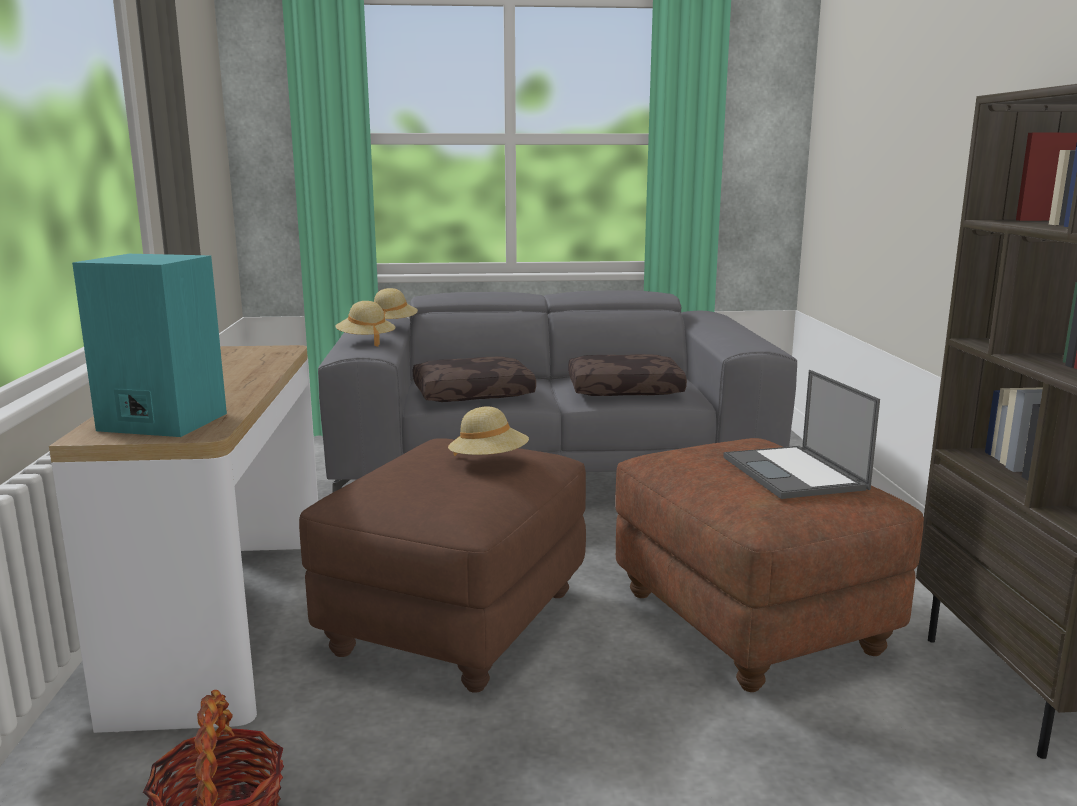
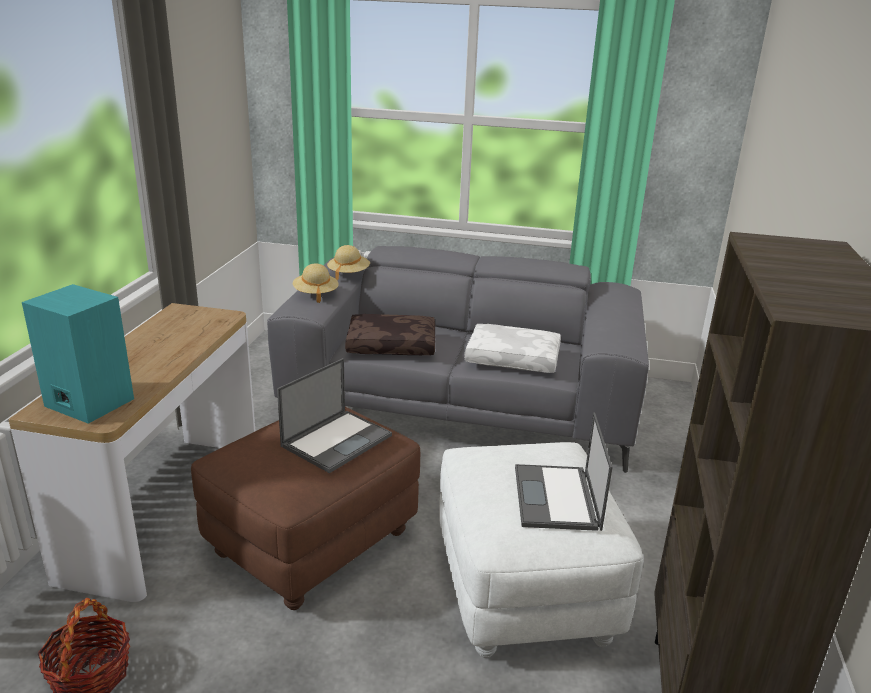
camera: 15 degrees right, 10 degrees up
(489, 462) = (337, 440): beige hat -> laptop
(625, 389) = (513, 358): brown pillow -> white pillow
(750, 622) = (524, 590): brown ottoman -> white ottoman

